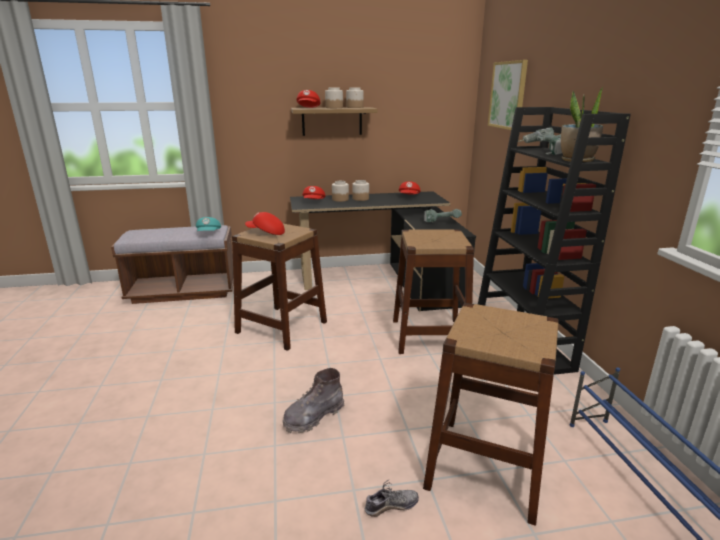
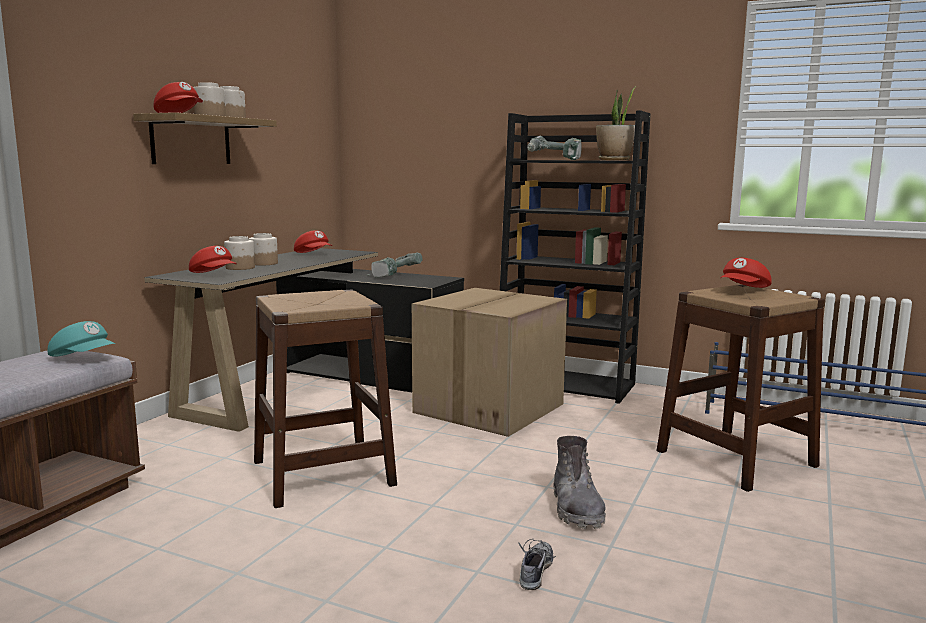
camera: 55 degrees left, 10 degrees down
(266, 233) = (305, 304): red cap -> red cap (744, 290)
(391, 506) = (762, 512): shoe -> shoe (535, 571)
(429, 336) = (489, 409): brown stool -> cardboard box
(508, 95) = (422, 109): picture -> none

